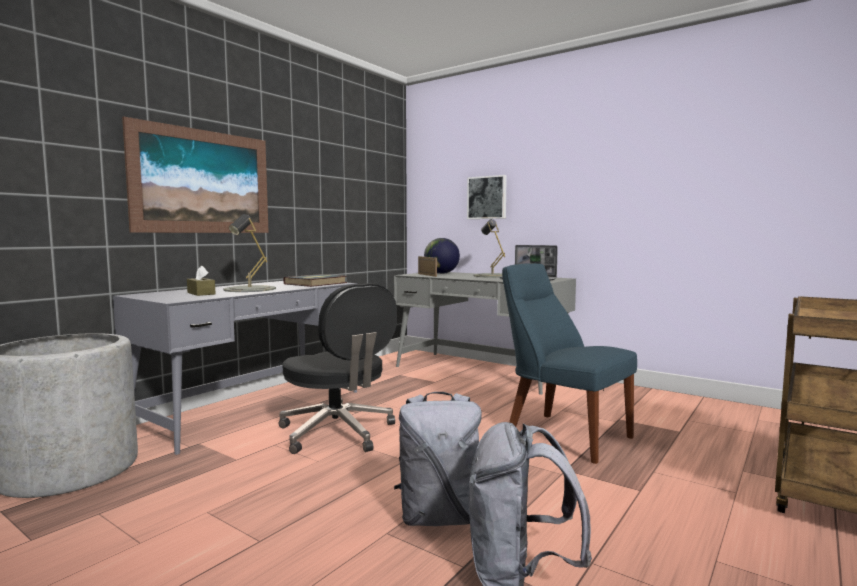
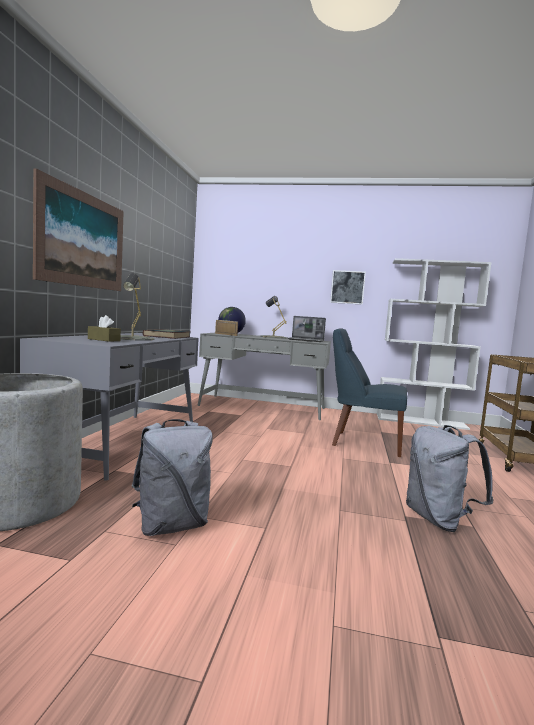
camera: 25 degrees left, 0 degrees up
(338, 433) = (219, 453): black office chair -> none
(439, 517) = (357, 496): grey backpack -> grey backpack (171, 525)
(487, 197) = (265, 279): picture -> picture (347, 287)
(720, 406) = (421, 421): none -> white bookcase

